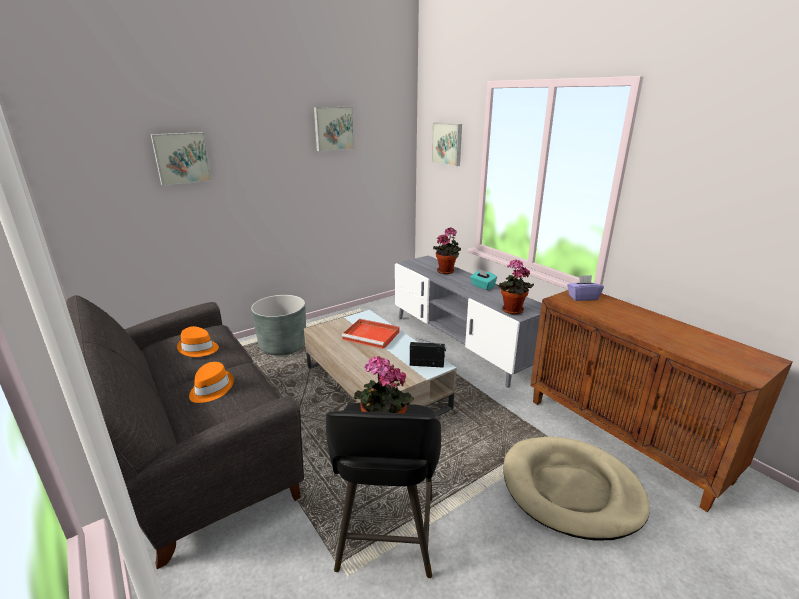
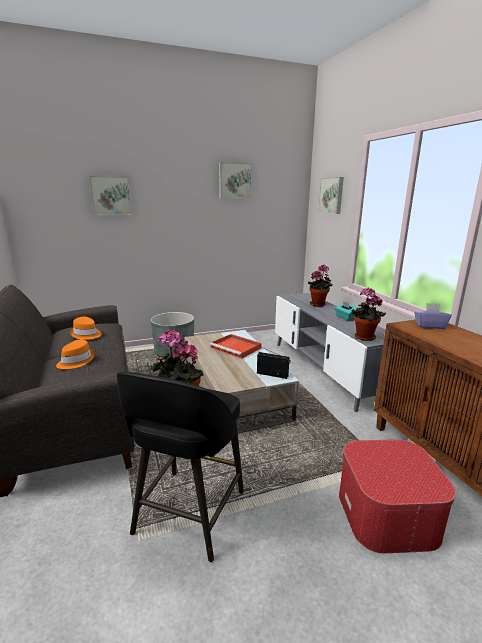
camera: 15 degrees right, 5 degrees down
(571, 490) = (387, 514): beige dog bed -> ottoman

